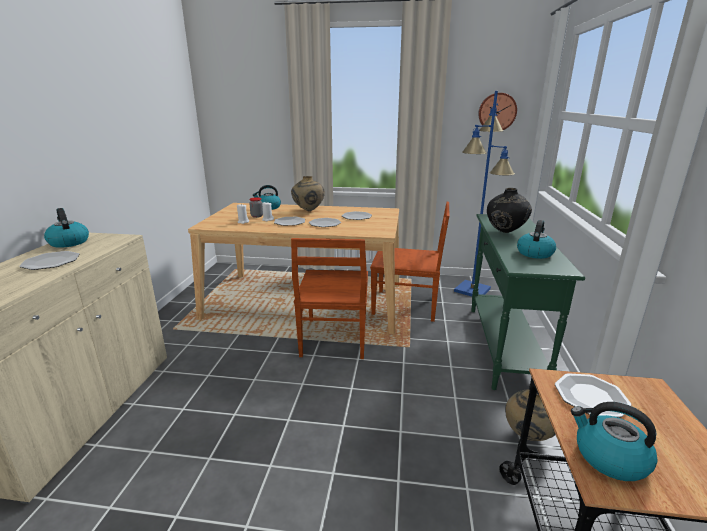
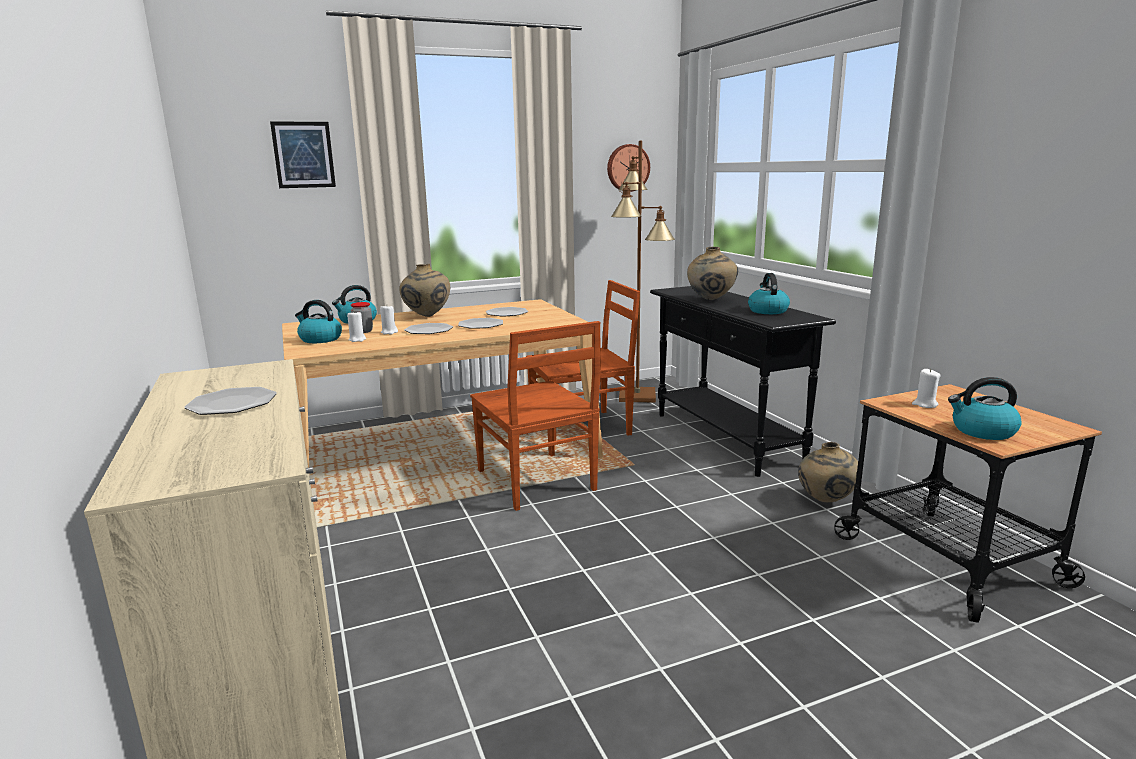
camera: 30 degrees left, 5 degrees down
(69, 242) = (189, 384): kettle -> kettle (320, 339)
(262, 98) = (303, 155): none -> picture
(472, 290) = (638, 396): blue floor lamp -> brown floor lamp
(503, 346) = (726, 438): green console table -> black console table
(505, 232) = (711, 300): black vase -> beige vase
(591, 396) = (924, 404): plate -> white candle

